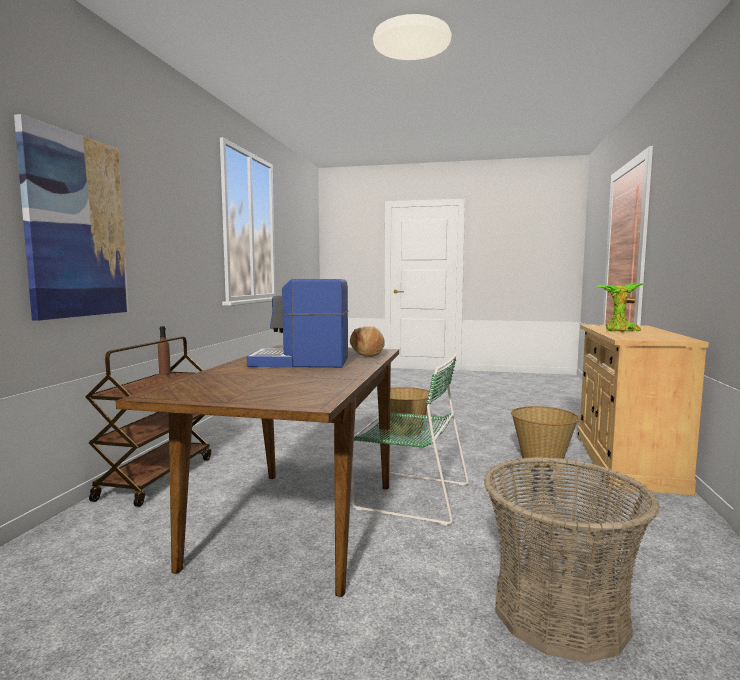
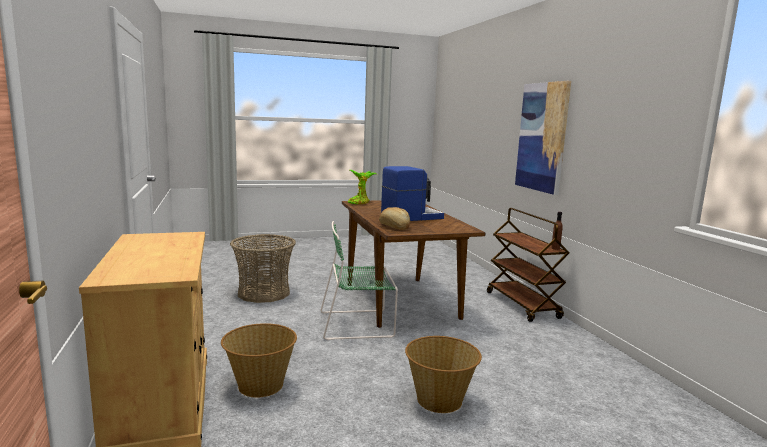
camera: 150 degrees right, 5 degrees up
(620, 331) = (171, 252): potted plant -> potted plant (360, 202)

